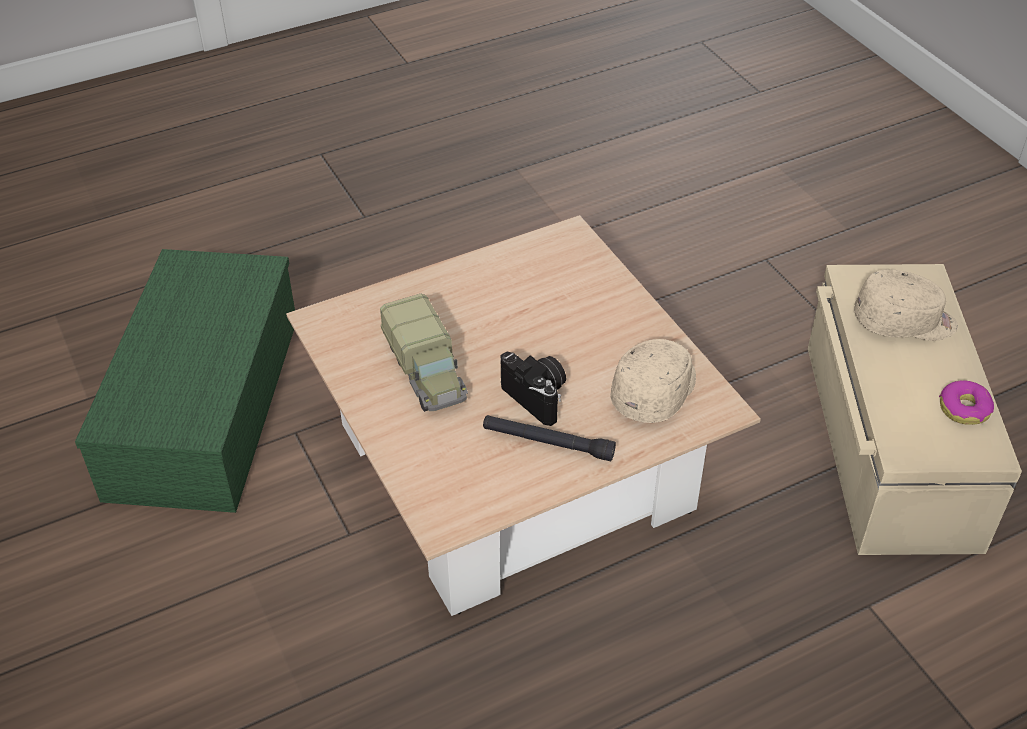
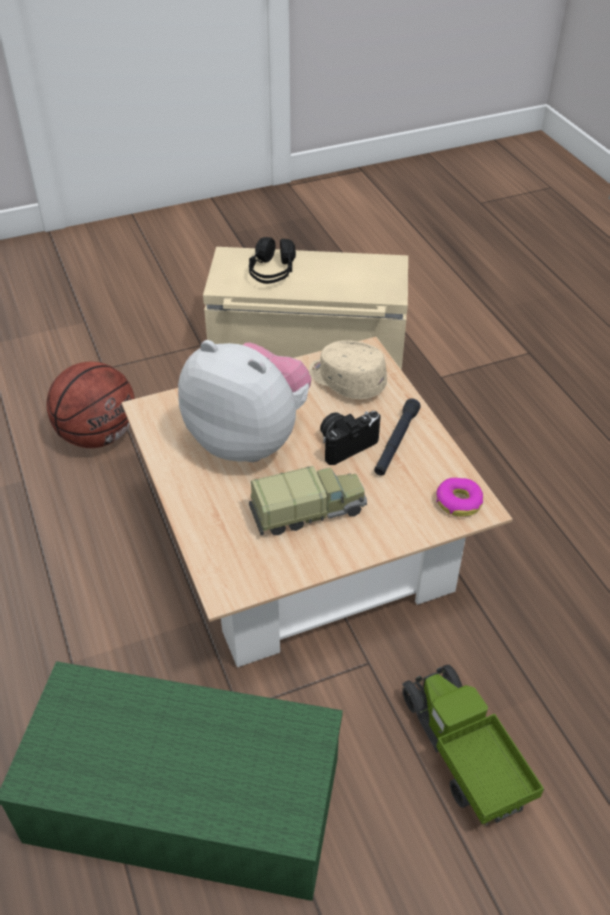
camera: 85 degrees left, 0 degrees up
(234, 620) = (462, 753): none -> toy truck
(534, 316) = (249, 439): none -> plush toy
(651, 274) = (98, 435): none -> basketball
(904, 322) = (272, 272): beige cap -> black headphones
(964, 409) = (355, 264): donut -> donut (458, 502)

